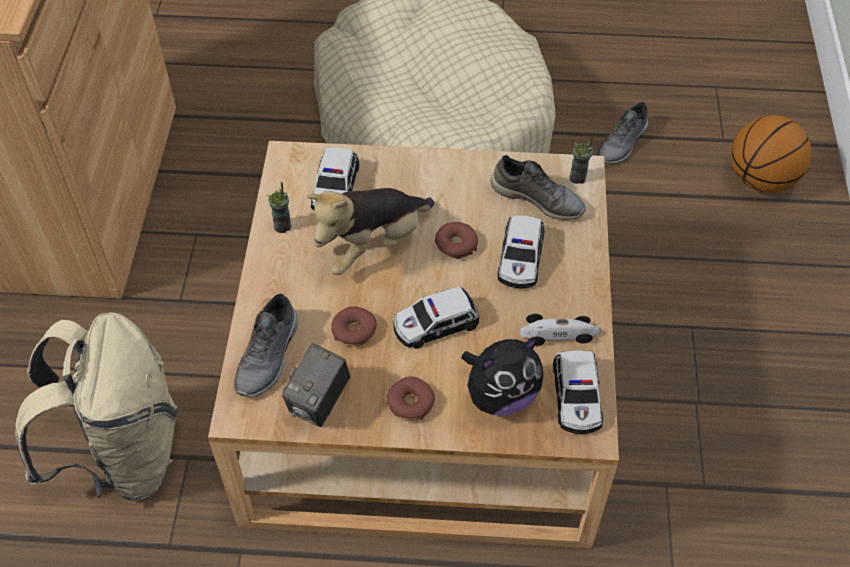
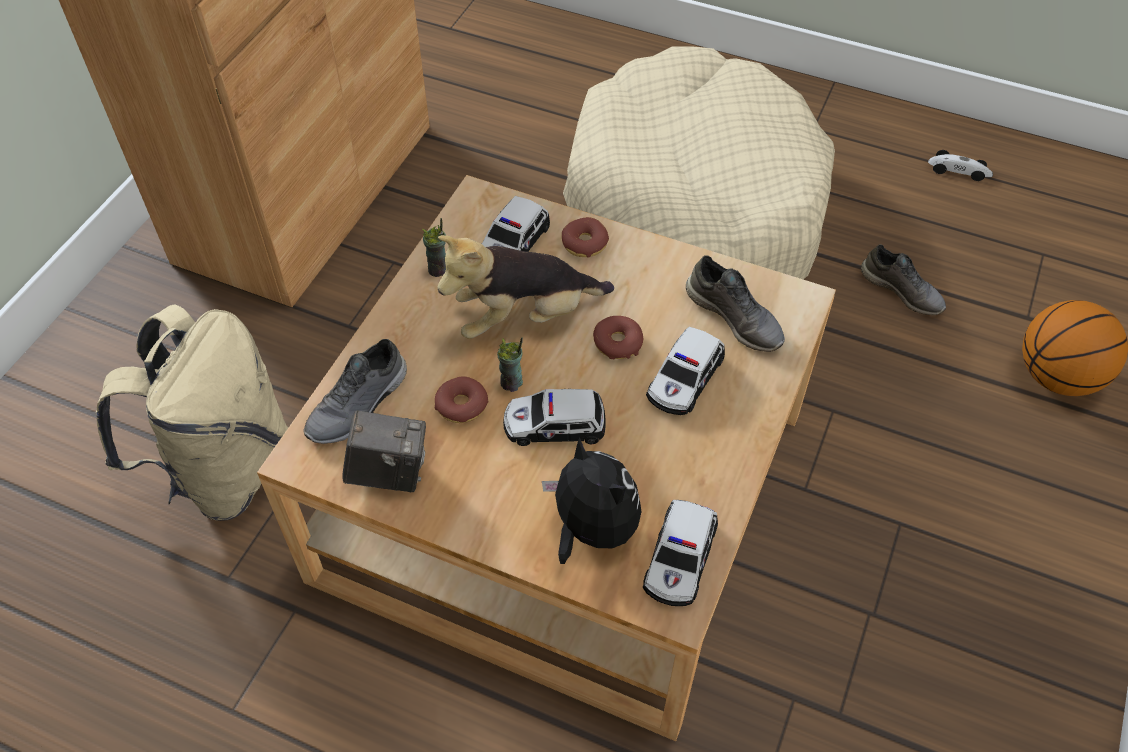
camera: 20 degrees right, 0 degrees up
(319, 402) = (389, 472): camera -> camera turned 135 degrees counterclockwise
(411, 403) = (487, 505): donut -> donut (585, 243)
(500, 396) = (591, 529): plush toy -> plush toy turned 120 degrees counterclockwise
(559, 334) = (691, 479): toy car -> toy car (959, 171)
(578, 178) = (793, 306): cup -> cup (511, 383)
(623, 144) = (902, 290): grey shoe -> grey shoe turned 105 degrees counterclockwise

